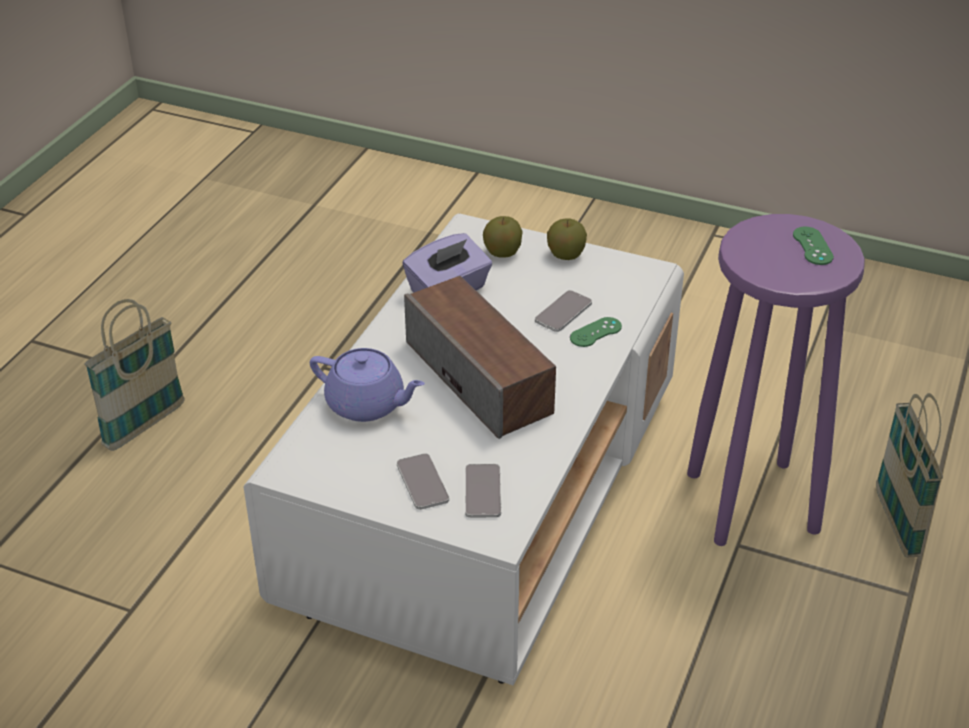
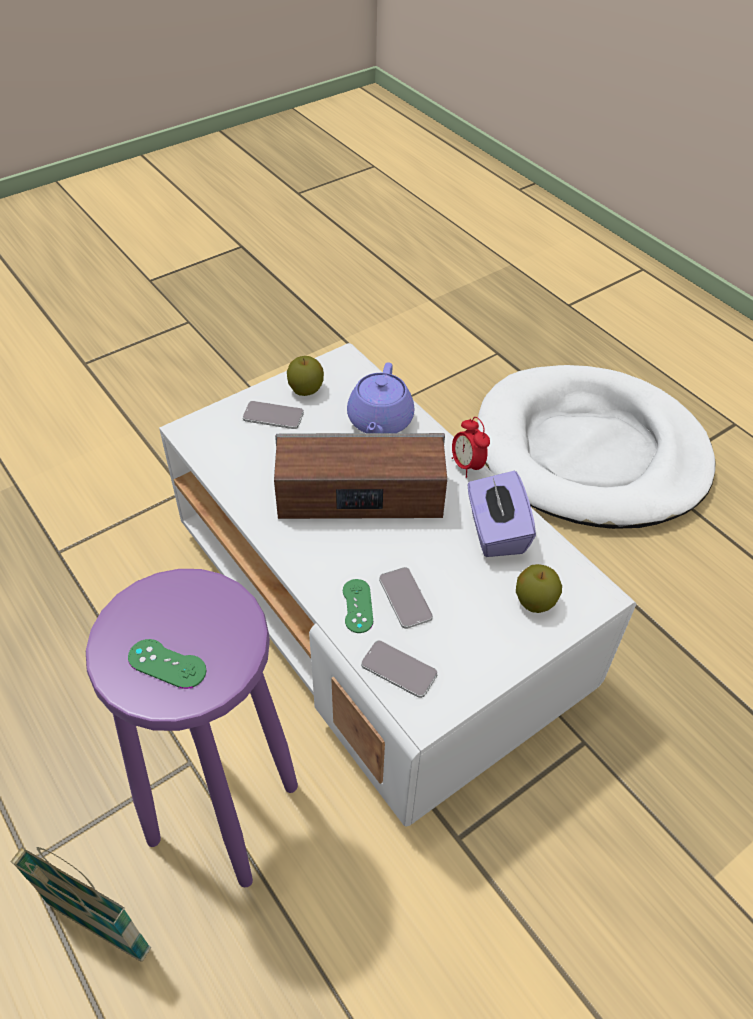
camera: 120 degrees right, 10 degrees up
(145, 425) = (590, 453): basket -> white dog bed
(367, 404) = (379, 421): purple teapot -> purple teapot turned 45 degrees counterclockwise
(382, 330) = (467, 465): none -> alarm clock
(483, 492) = (235, 441): phone -> phone (399, 669)
(566, 255) = (498, 653): apple -> apple (306, 389)

